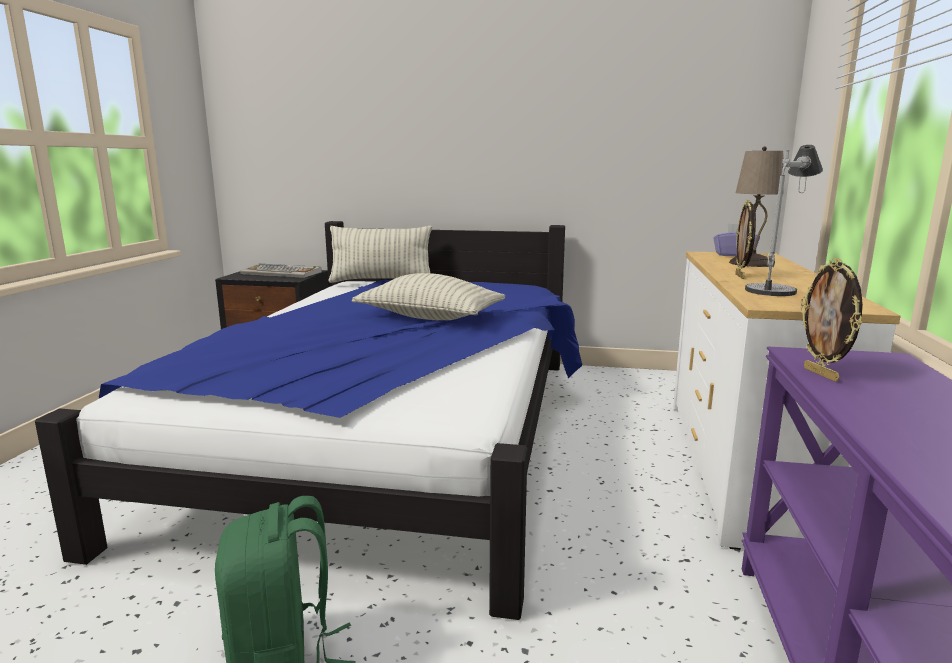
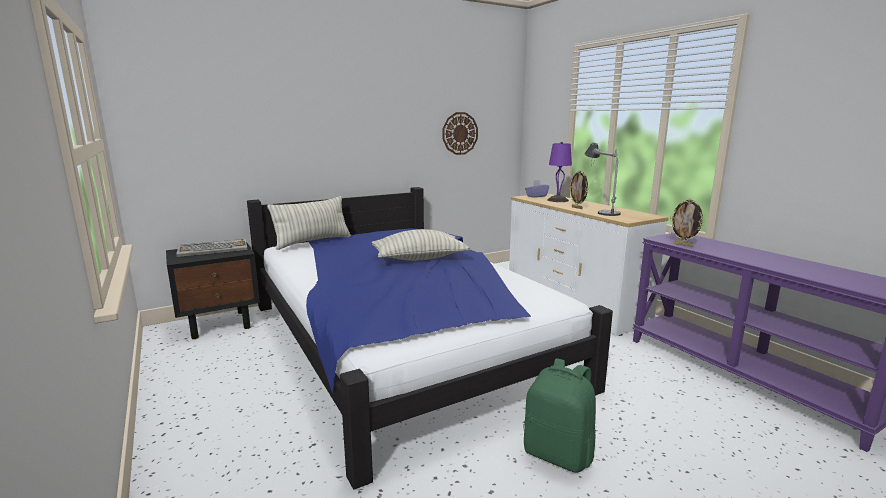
camera: 40 degrees left, 0 degrees up
(650, 143) = (460, 133): none -> wall clock
(750, 263) = (557, 200): beige table lamp -> purple table lamp

